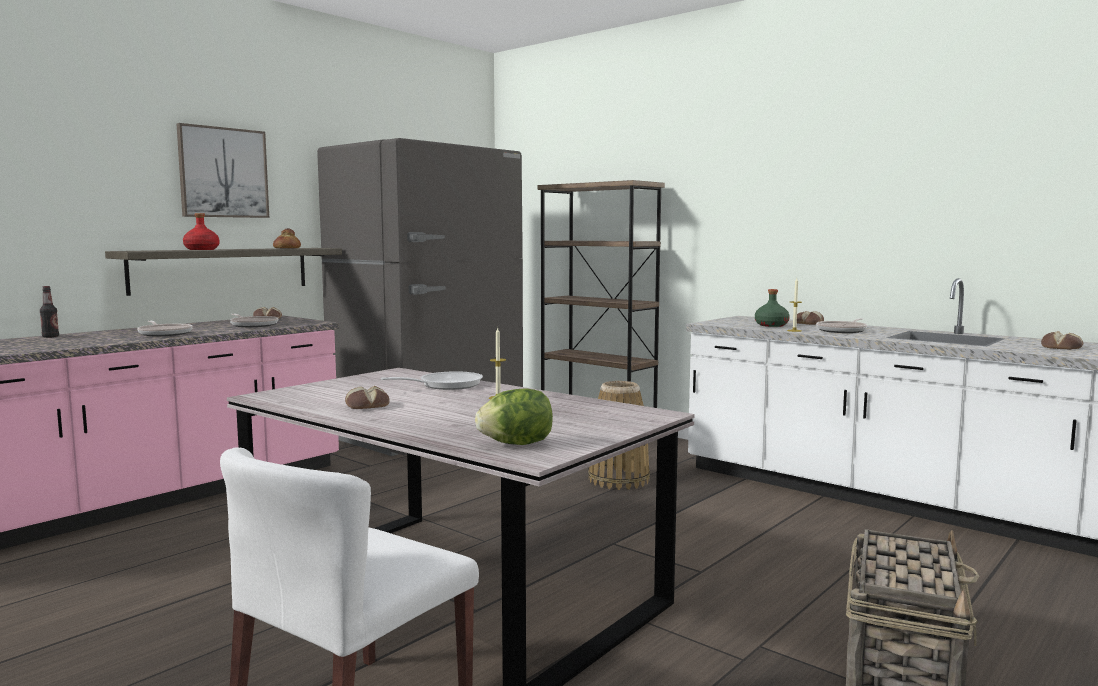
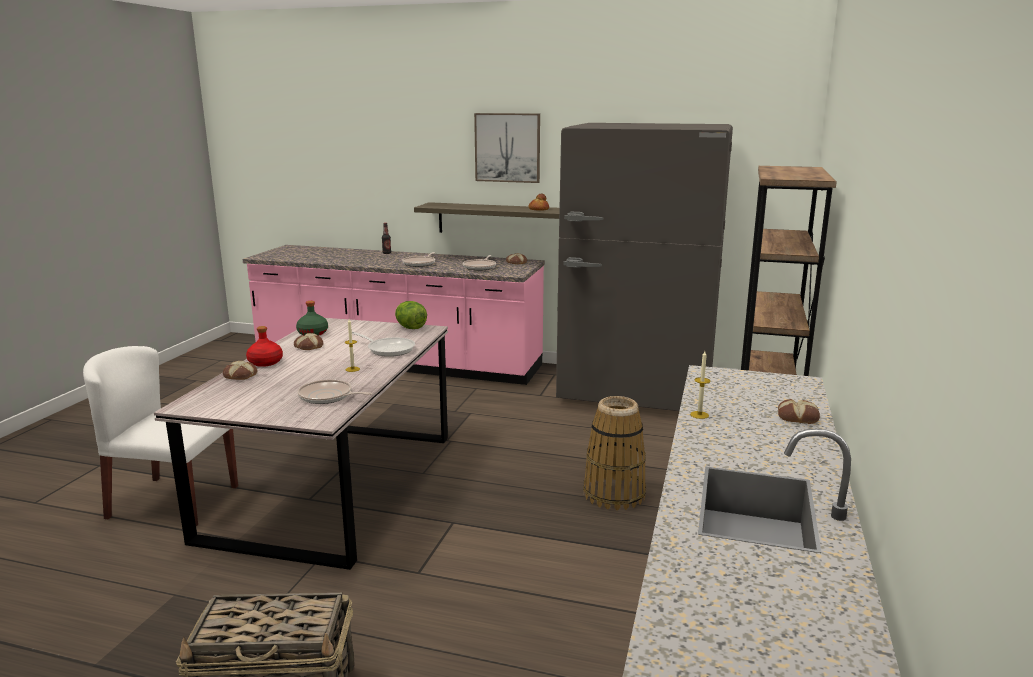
camera: 65 degrees right, 10 degrees up
(202, 249) = (474, 206): red bottle -> red bottle (265, 362)
(516, 444) = (216, 396): lettuce -> lettuce (410, 328)
(771, 325) = (737, 400): green bottle -> green bottle (313, 333)
(843, 330) = (741, 439): frying pan -> frying pan (328, 397)
(1062, 347) = (753, 598): bread -> bread (239, 376)

